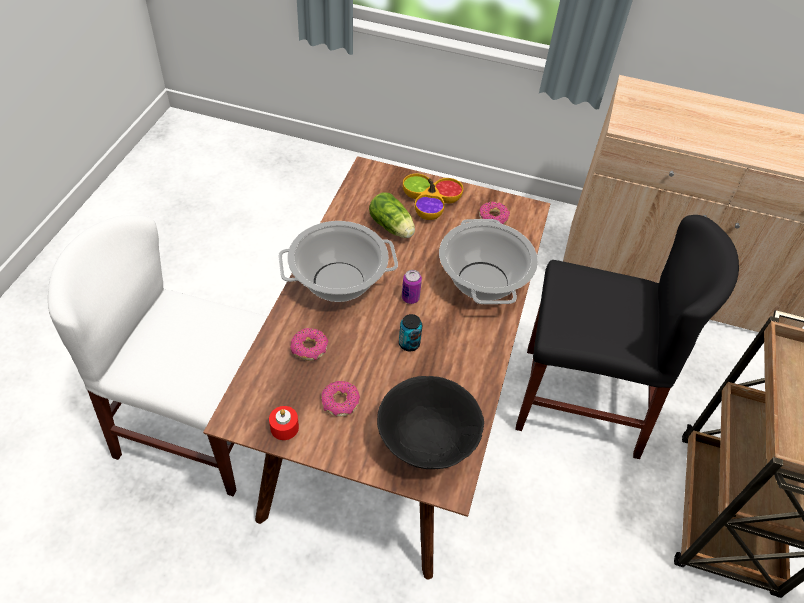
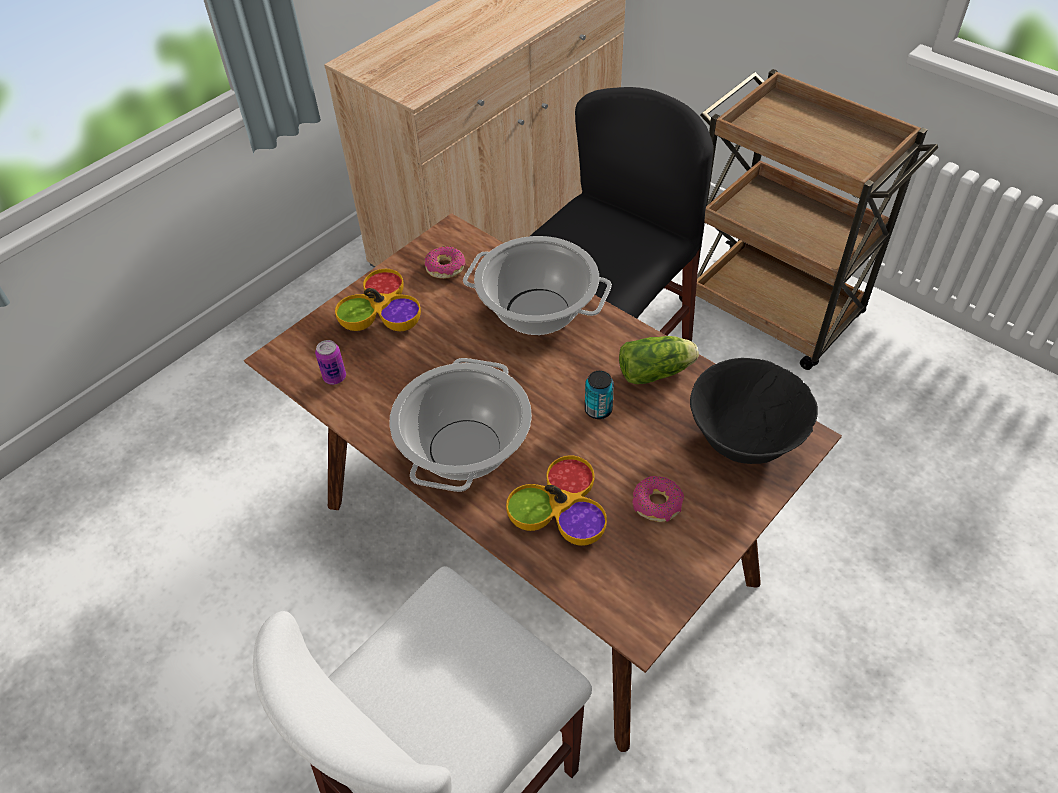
camera: 60 degrees left, 0 degrees up
(284, 427) = (672, 574): red candle -> none
(309, 348) = (561, 512): donut -> bowl
(393, 228) = (403, 365): lettuce -> lettuce (657, 372)
(410, 298) = (529, 386): can -> can (334, 377)

